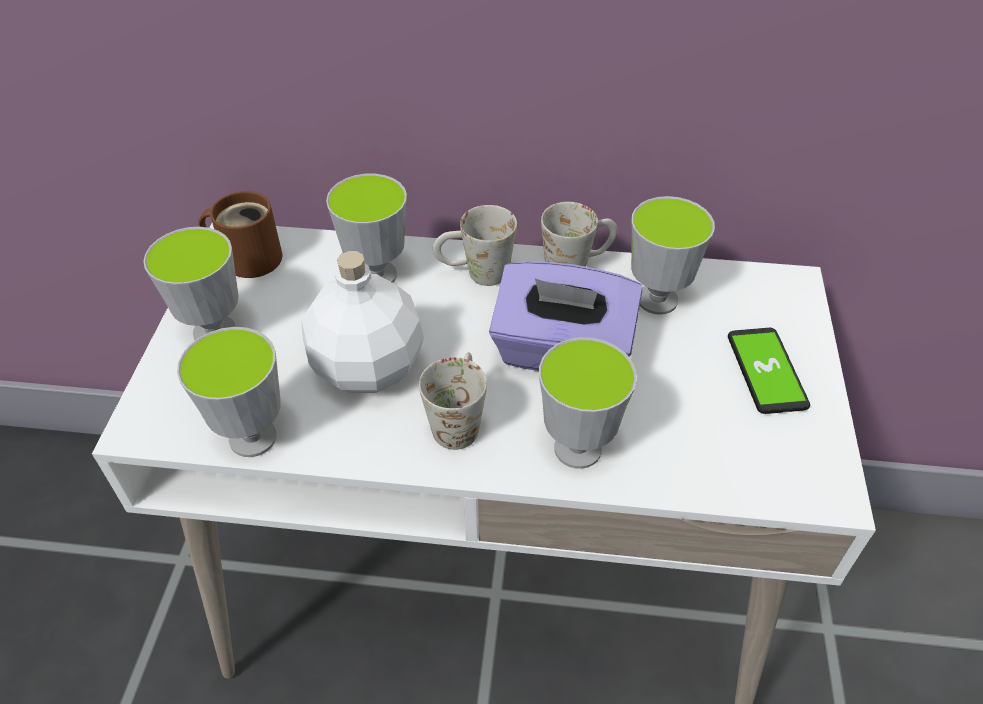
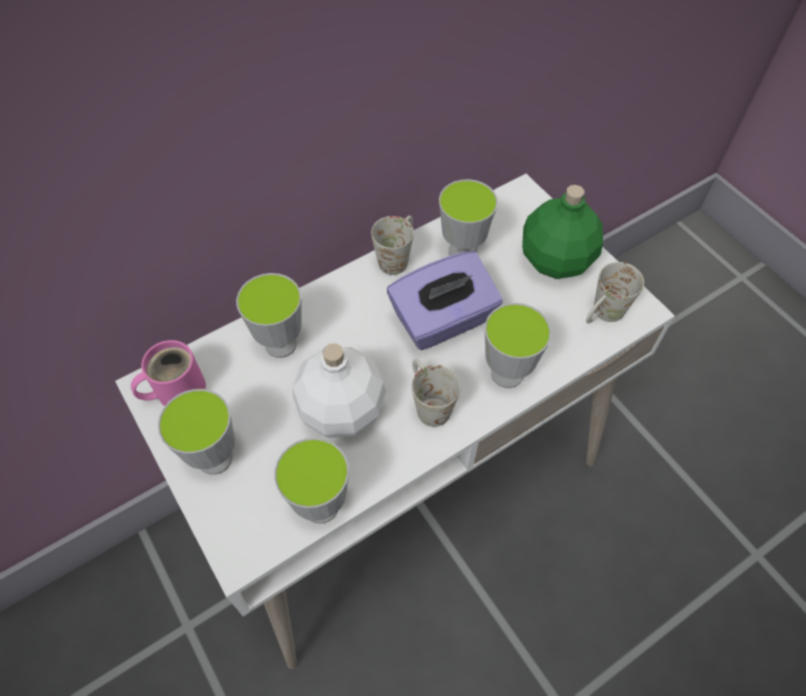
camera: 40 degrees left, 10 degrees up
(249, 257) = (176, 389): brown mug -> pink mug
(475, 273) = (342, 302): white mug -> white mug (602, 316)
(766, 371) = (556, 259): phone -> green bottle

